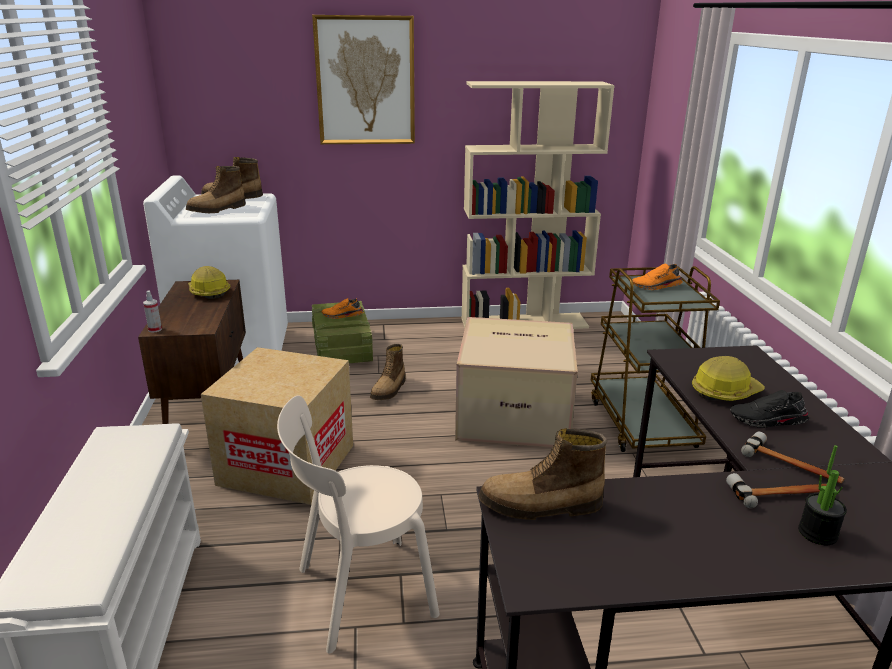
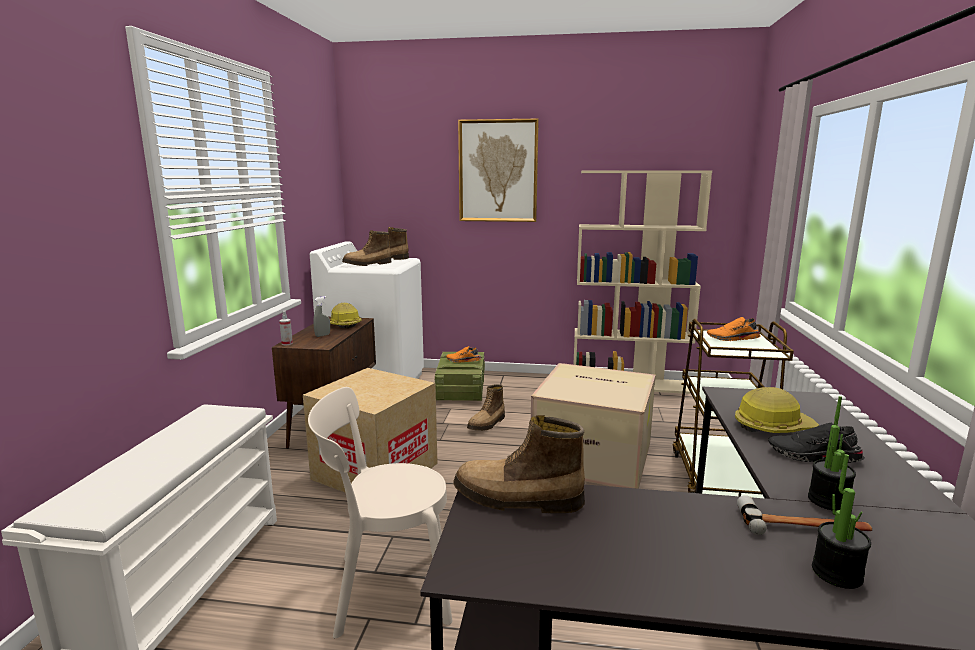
camera: 15 degrees right, 10 degrees down
(192, 312) = (322, 335): none -> grey spray bottle
(792, 465) = (828, 501): hammer -> potted plant

